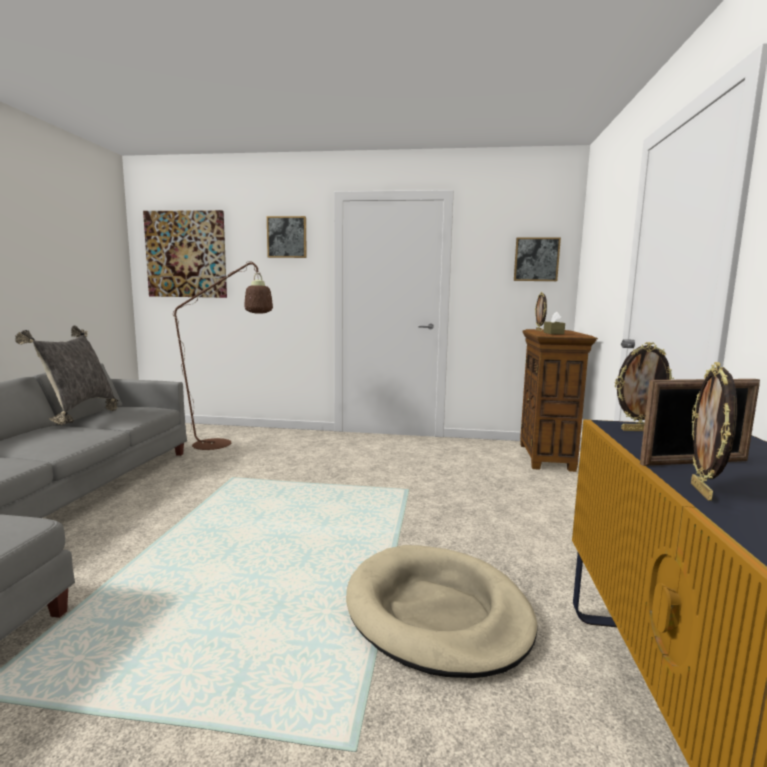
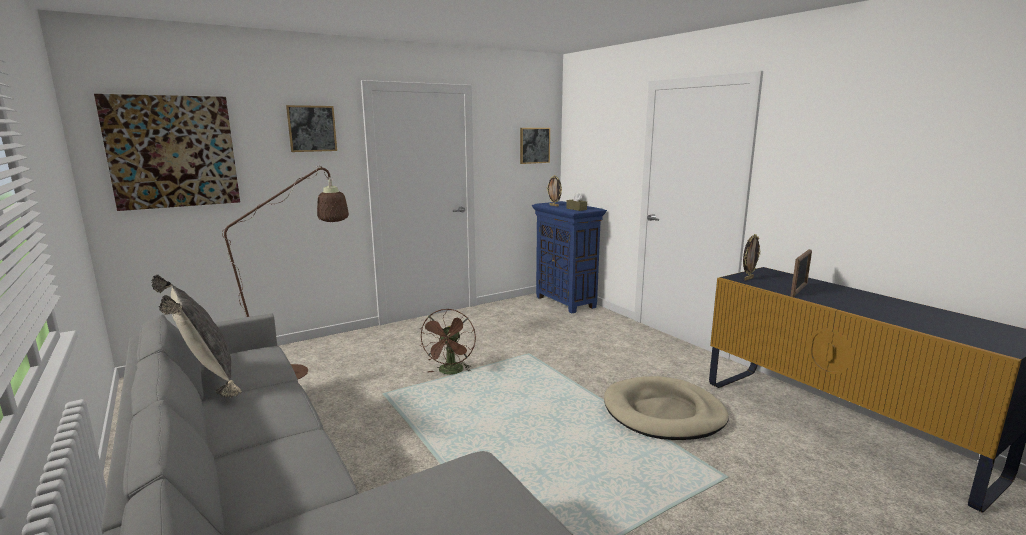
camera: 40 degrees left, 5 degrees up
(310, 480) = (450, 372): none -> brown fan
(547, 457) = (566, 302): brown cabinet -> blue cabinet
(703, 492) = (827, 303): picture frame -> none

